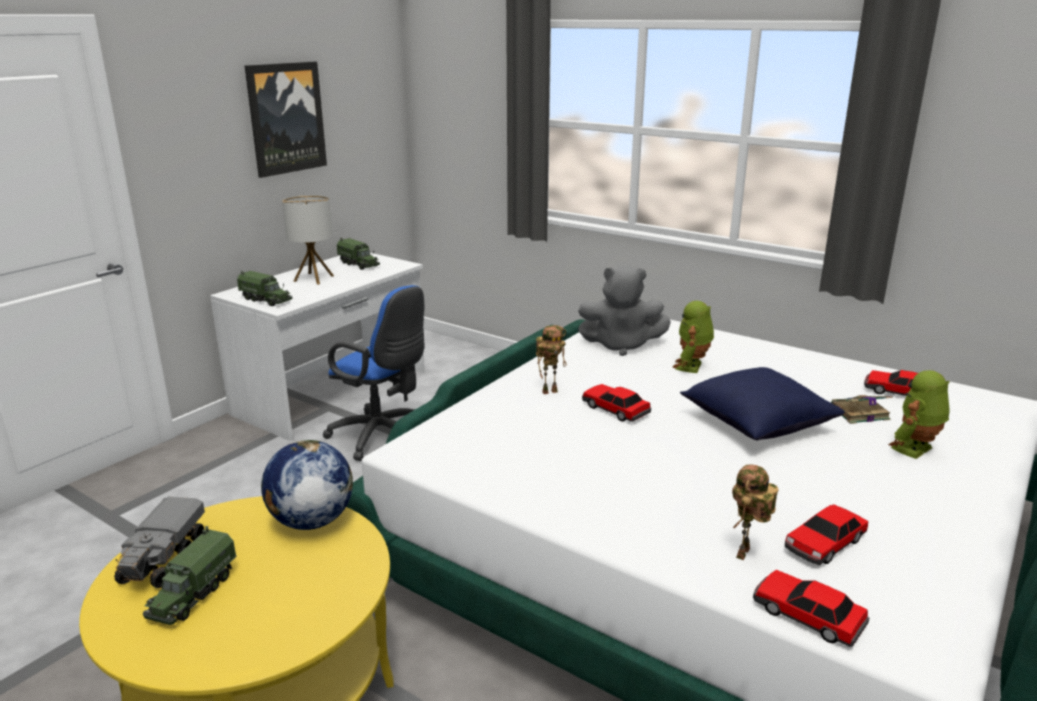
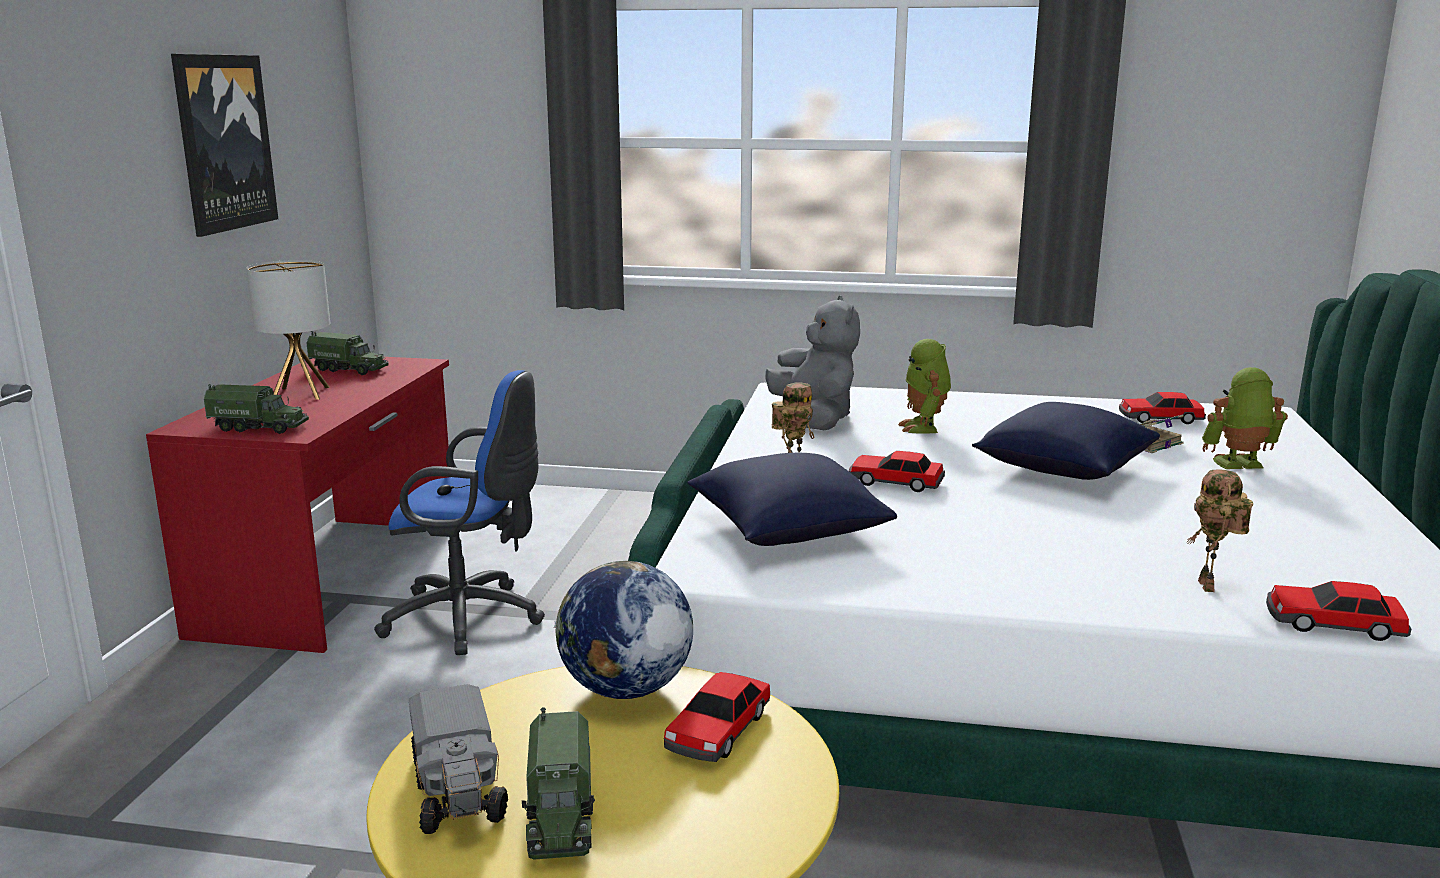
camera: 25 degrees left, 5 degrees down
(333, 393) = (335, 578): white desk -> red desk
(496, 433) = (787, 531): none -> blue pillow
(621, 345) = (815, 419): grey plush toy -> grey plush toy turned 90 degrees counterclockwise
(824, 544) = (1267, 561): toy car -> toy car (717, 731)
(915, 450) = (1238, 465): toy robot -> toy robot turned 60 degrees clockwise

